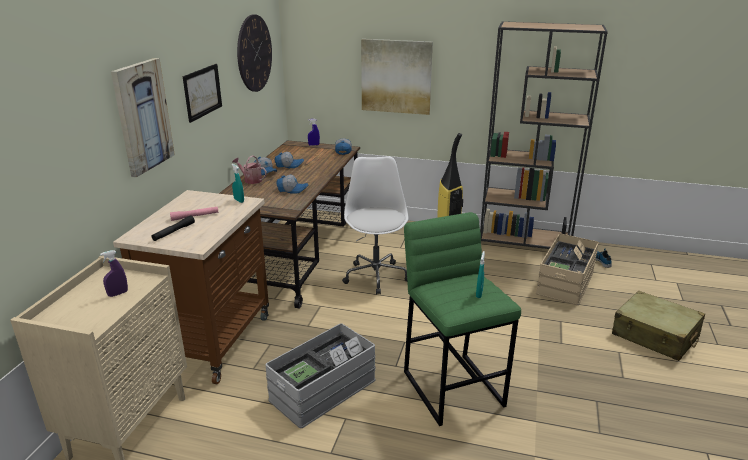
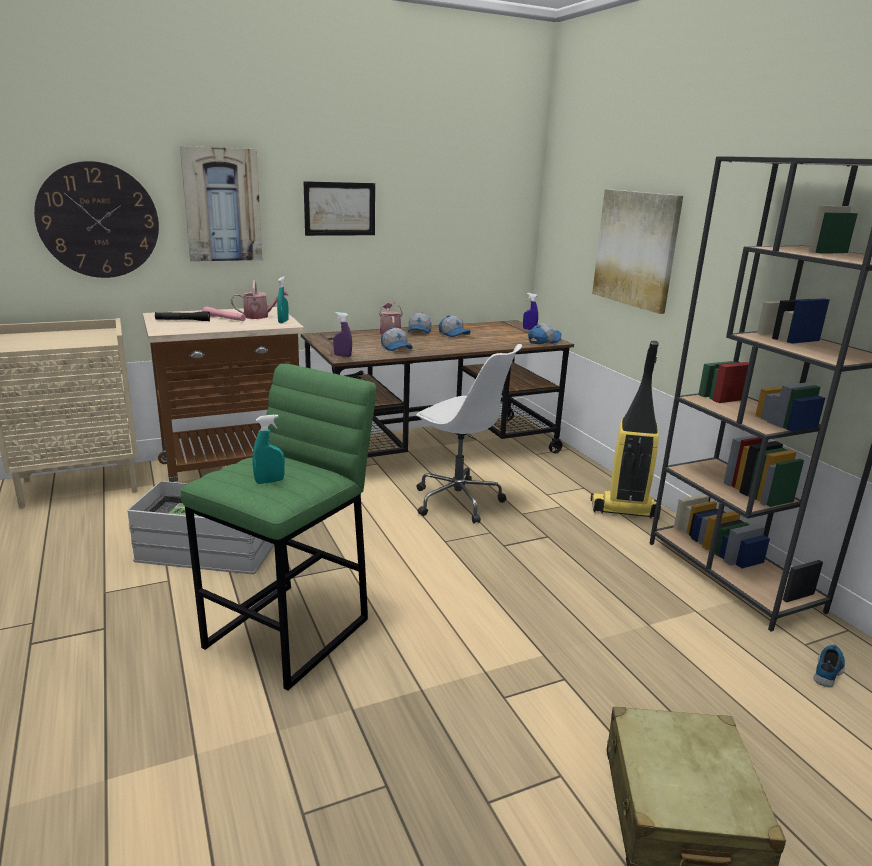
camera: 50 degrees right, 5 degrees down
(118, 294) = (69, 341): purple spray bottle -> purple spray bottle (342, 356)
(208, 203) = (260, 316): none -> watering can
(254, 53) = (466, 191): wall clock -> wall clock (98, 220)
(376, 276) = (460, 502): white office chair -> white office chair turned 75 degrees clockwise
(564, 281) = (688, 648): beige storage box -> none

